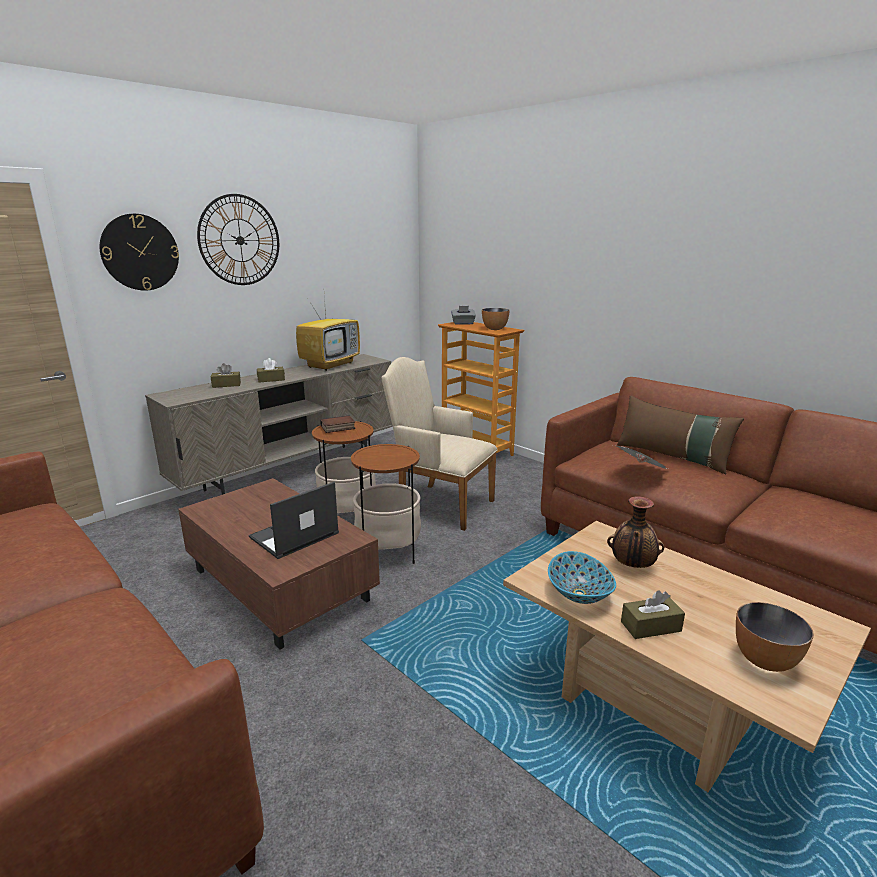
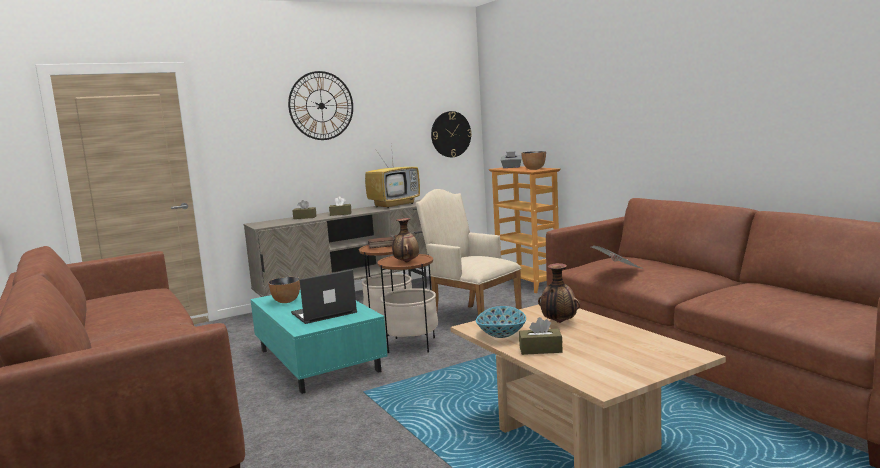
camera: 15 degrees right, 10 degrees down
(140, 252) = (245, 116): wall clock -> wall clock (451, 134)
(279, 583) = (318, 360): brown coffee table -> turquoise coffee table
(389, 460) = (406, 262): none -> vase
(672, 457) = (660, 263): brown pillow -> none
(764, 660) = (612, 367): bowl -> bowl (286, 301)

